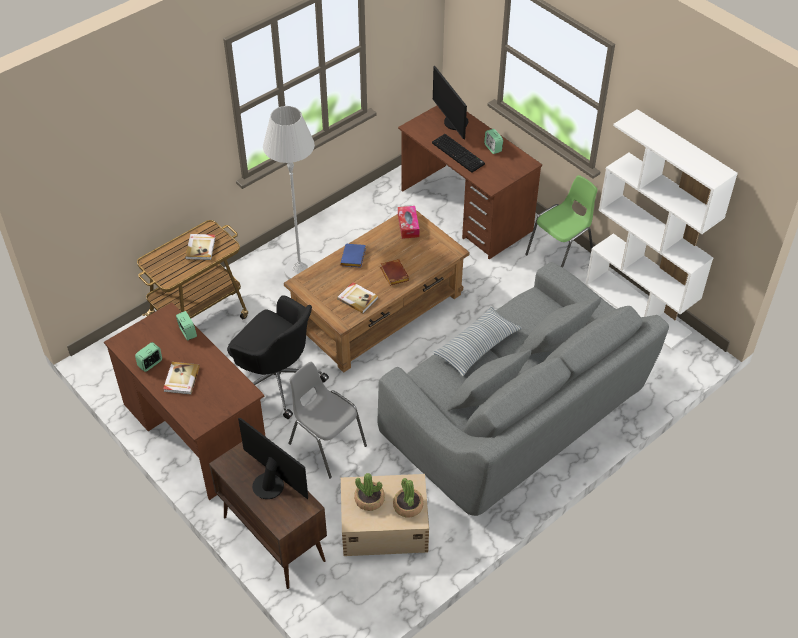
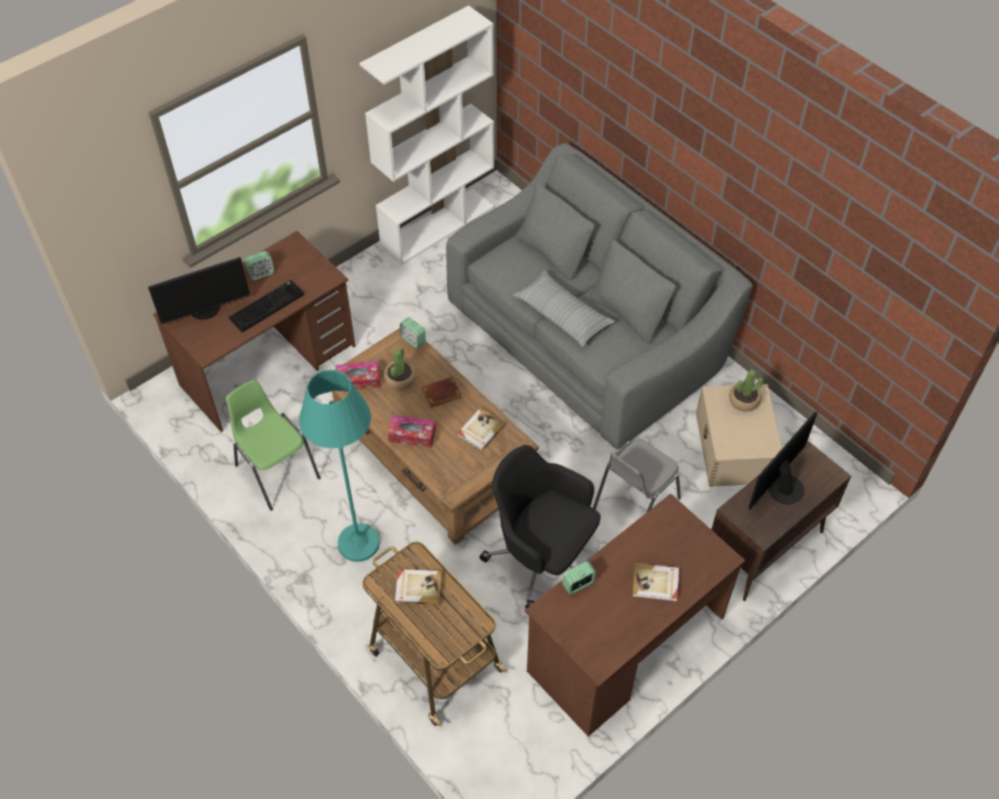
camera: 90 degrees left, 5 degrees up
(150, 364) = (633, 622): alarm clock -> alarm clock (413, 340)
(277, 380) = (542, 558): black office chair -> black office chair turned 90 degrees counterclockwise
(300, 271) = (358, 543): white floor lamp -> turquoise floor lamp
(354, 258) = (412, 435): blue book -> tissue box
(369, 499) = (740, 433): potted plant -> potted plant (400, 379)
(560, 255) = (353, 282): green chair -> green chair (276, 471)

